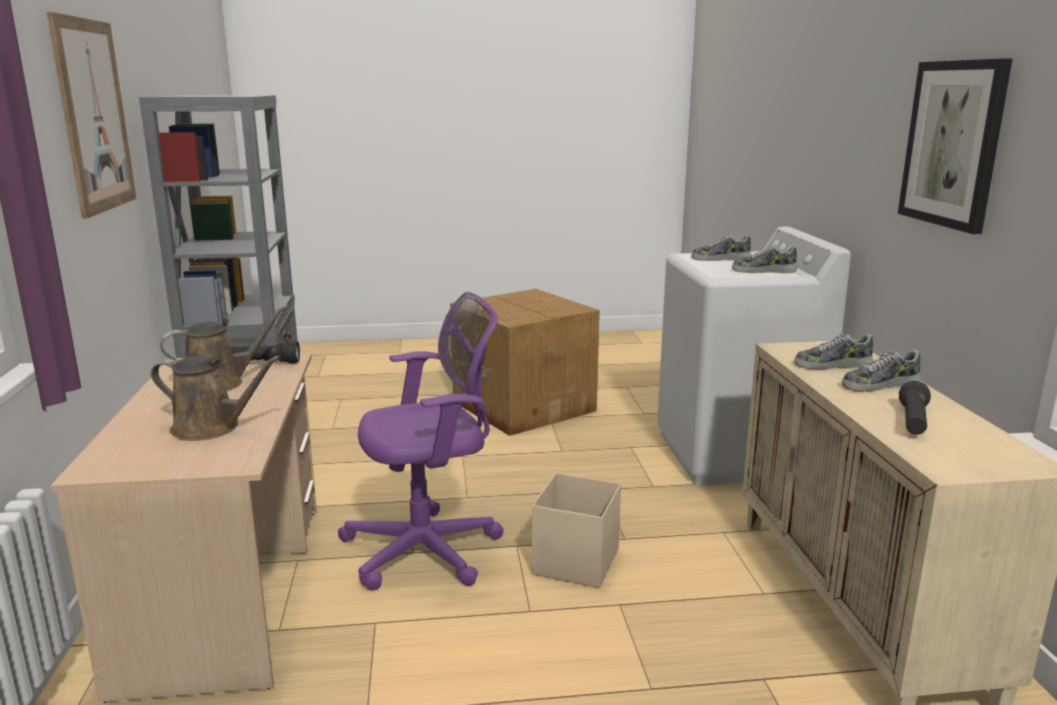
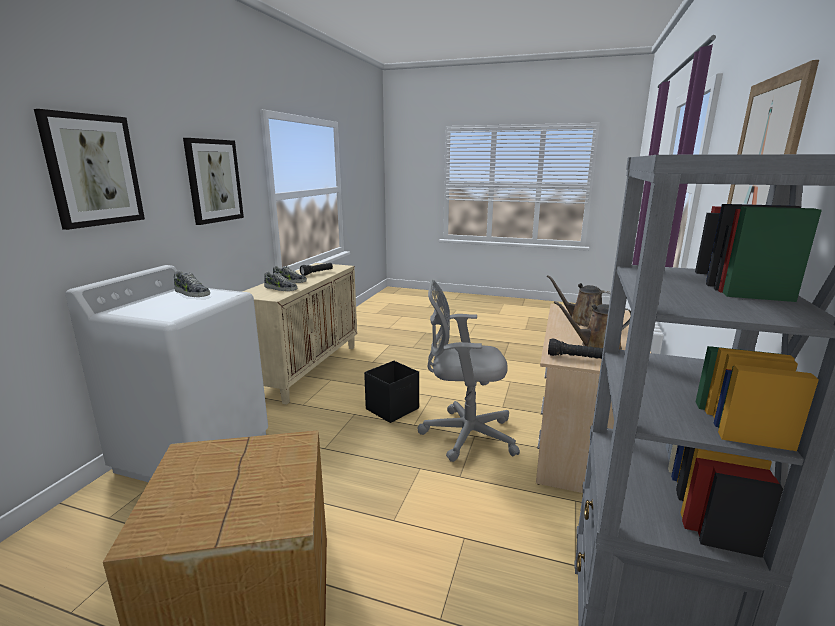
camera: 155 degrees left, 0 degrees up
(429, 549) = (464, 434): purple office chair -> grey office chair
(575, 563) = (393, 409): beige storage box -> black storage box
(720, 259) = (166, 309): shoe -> none
(836, 111) = (93, 170): none -> picture

